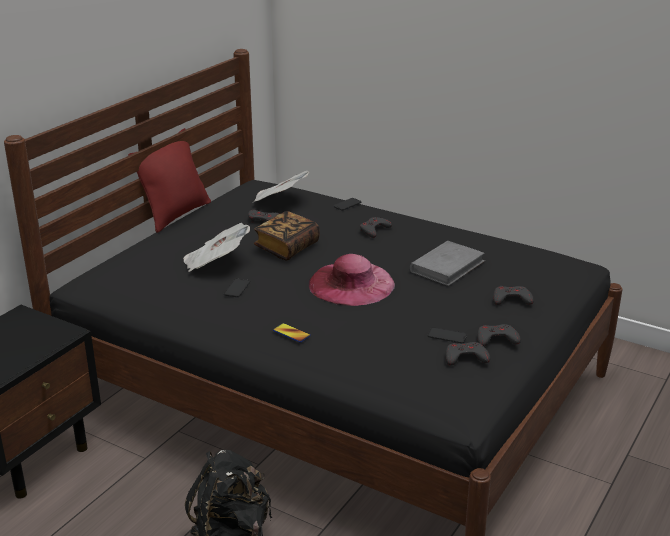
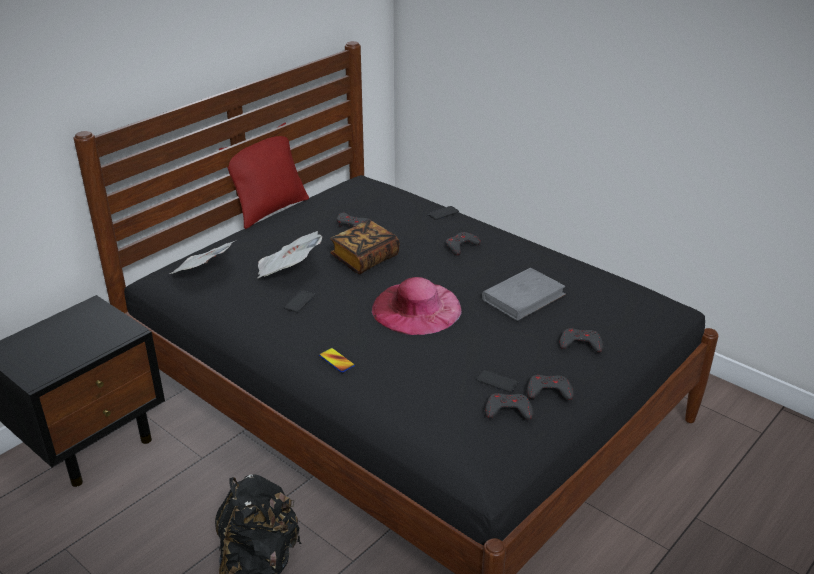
camera: 10 degrees right, 5 degrees up
(280, 201) = (376, 203): newspaper -> newspaper (204, 273)

